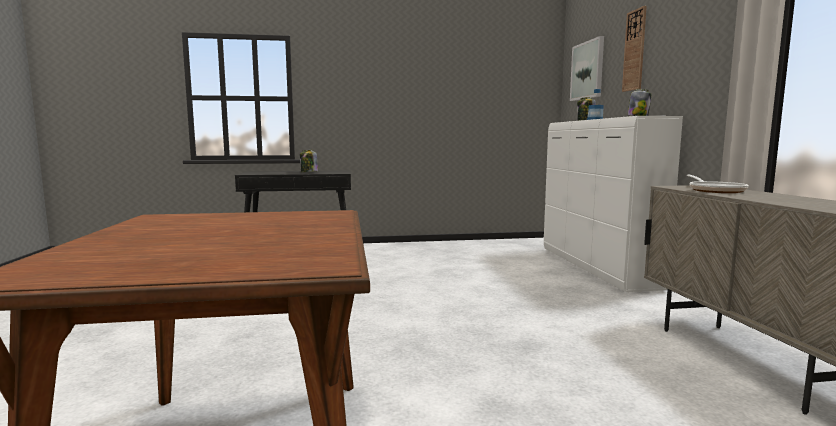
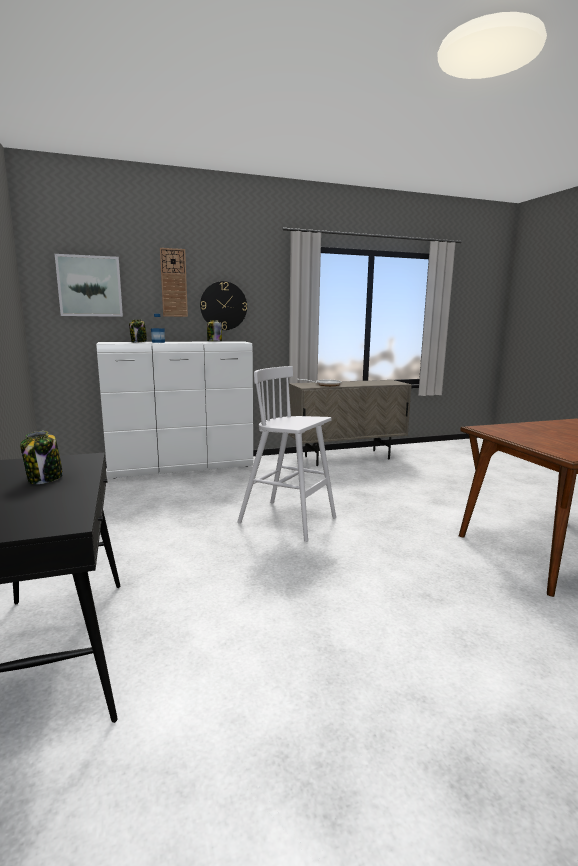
camera: 100 degrees left, 5 degrees up
(436, 301) = (289, 520): none -> white stool
(672, 67) = (223, 306): none -> wall clock

